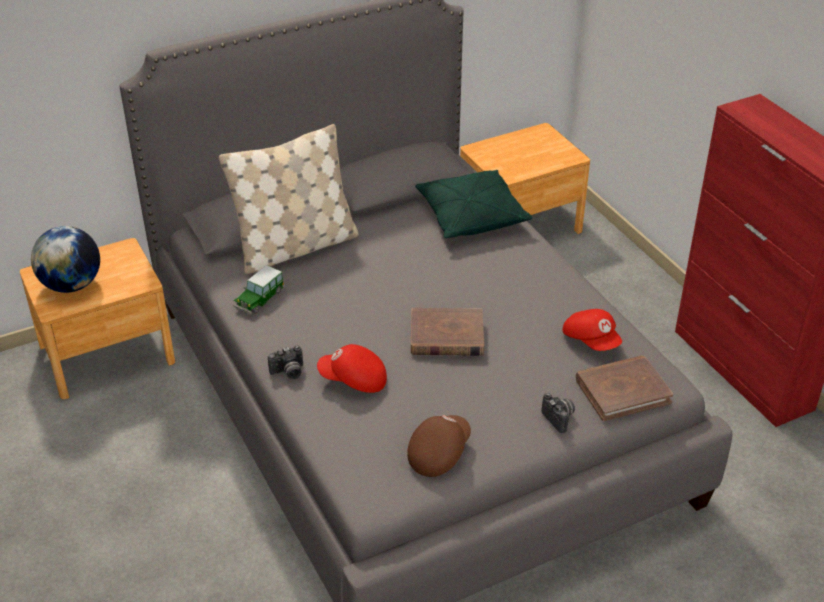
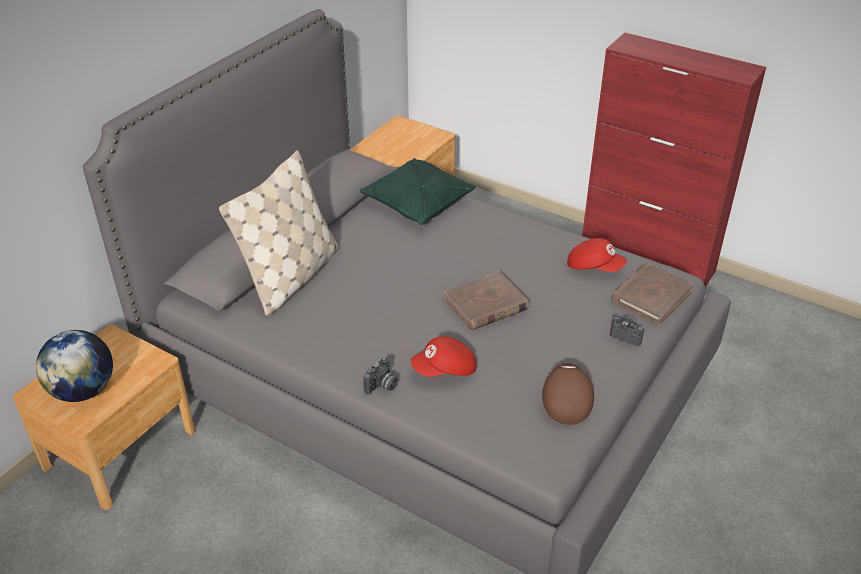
camera: 30 degrees left, 0 degrees up
(259, 299) = (299, 333): toy car -> none

